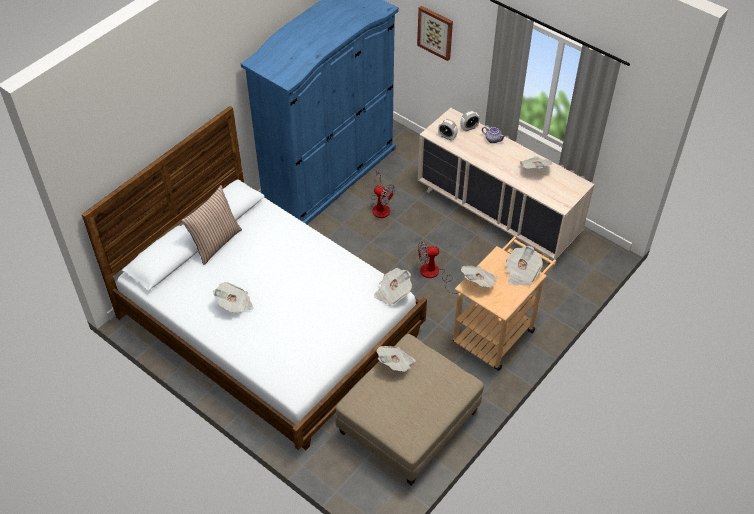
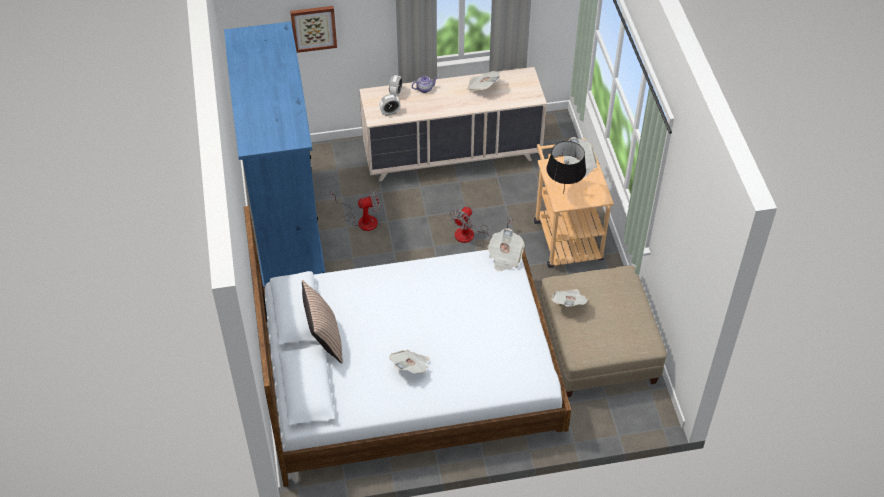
camera: 50 degrees left, 0 degrees up
(479, 282) = (563, 193): newspaper -> black table lamp

